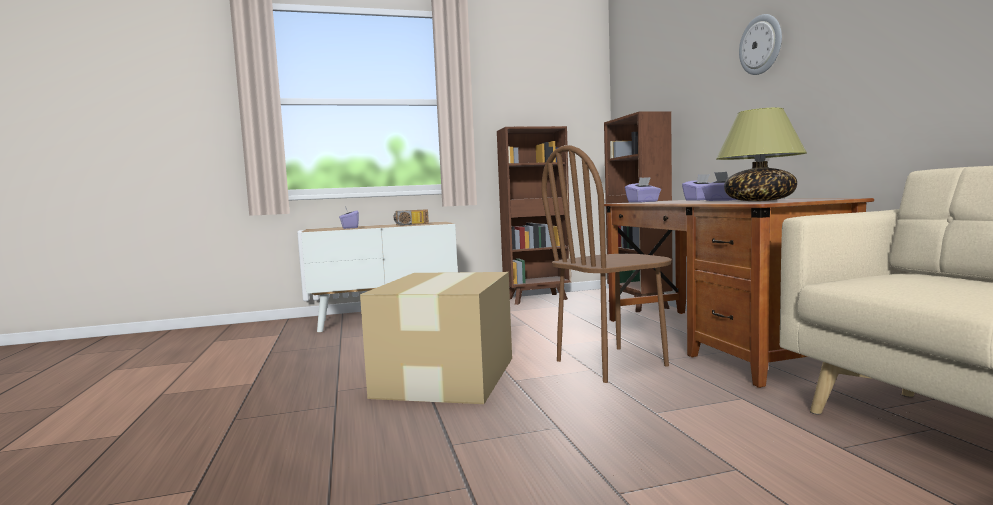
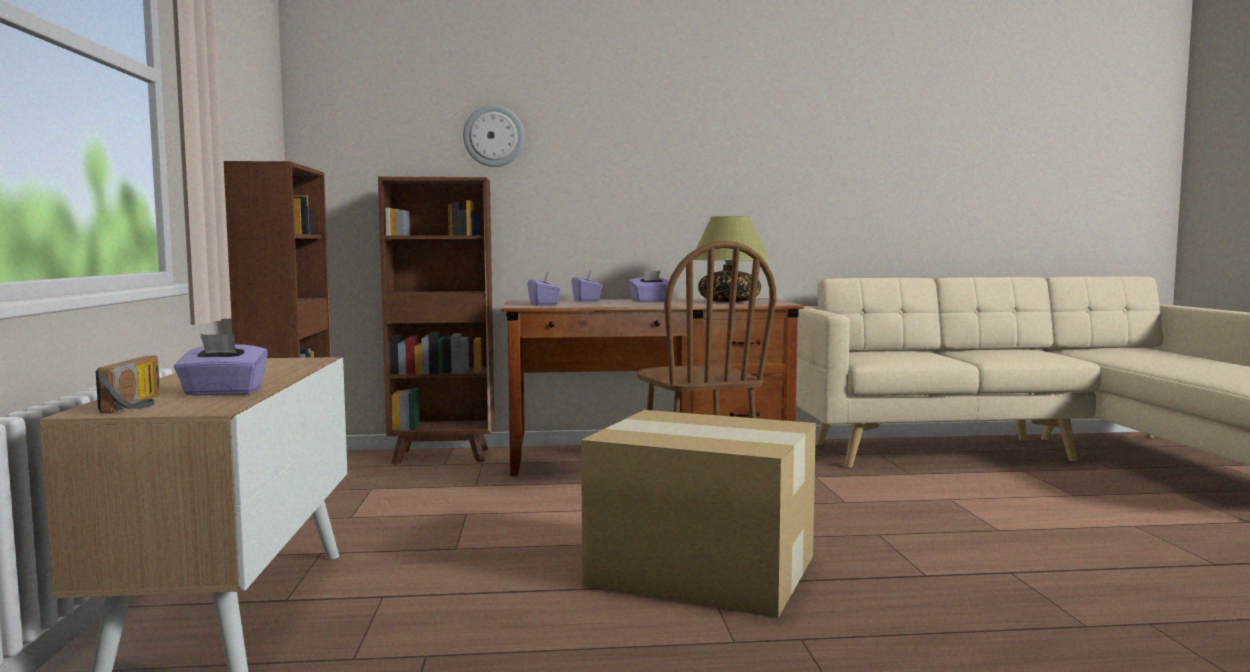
camera: 80 degrees left, 0 degrees up
(411, 224) = (283, 369): radio -> radio (139, 404)
(761, 45) = (636, 137): wall clock -> wall clock (494, 136)

